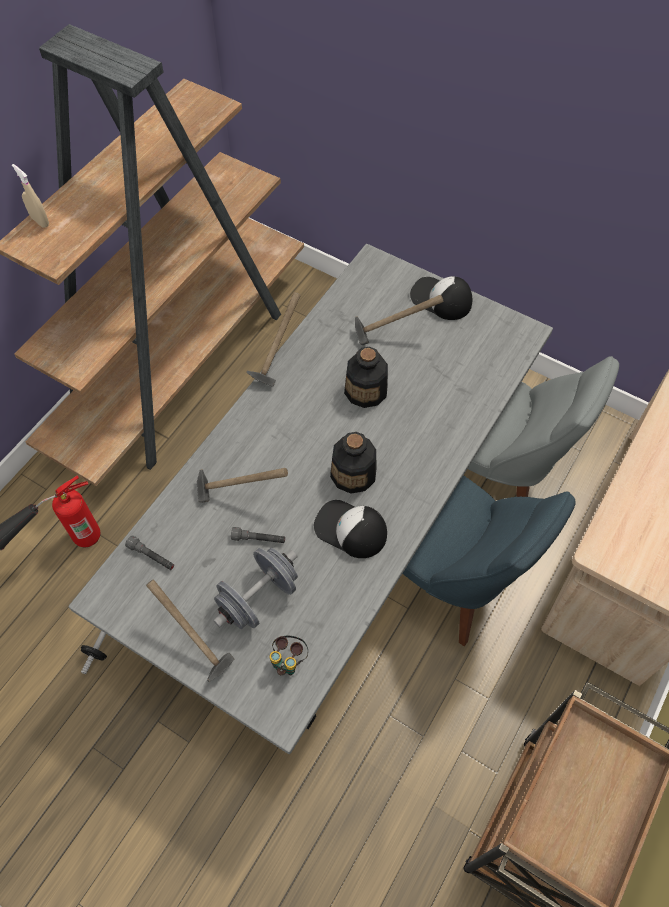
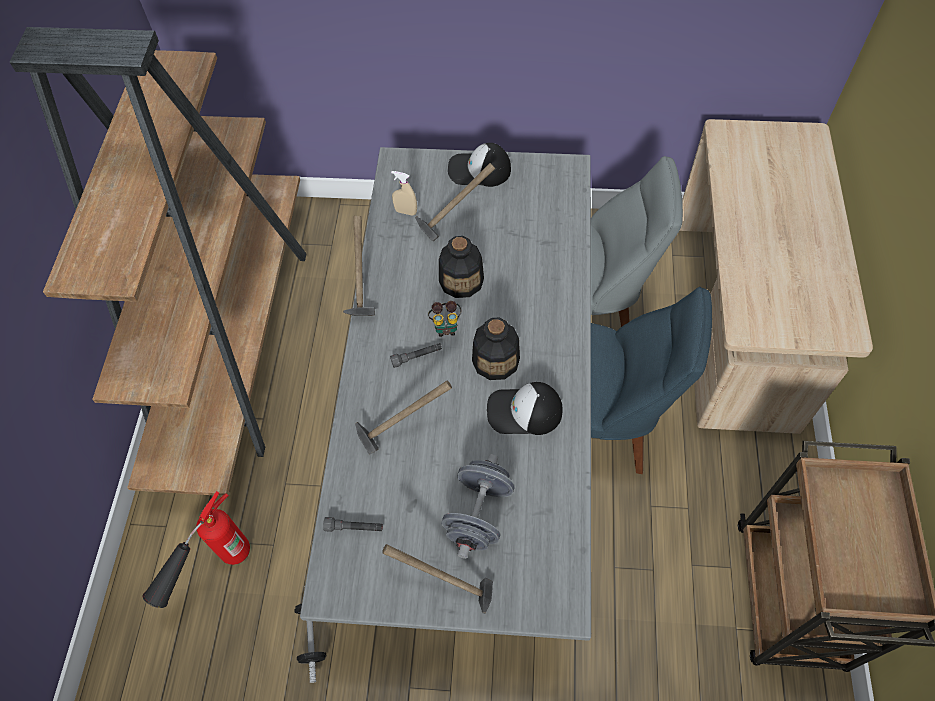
camera: 25 degrees left, 0 degrees up
(40, 221) = (78, 246): beige spray bottle -> beige spray bottle (406, 212)
(258, 539) = (446, 461): grey flashlight -> grey flashlight (417, 357)
(288, 660) = (540, 556): binoculars -> binoculars (446, 326)

